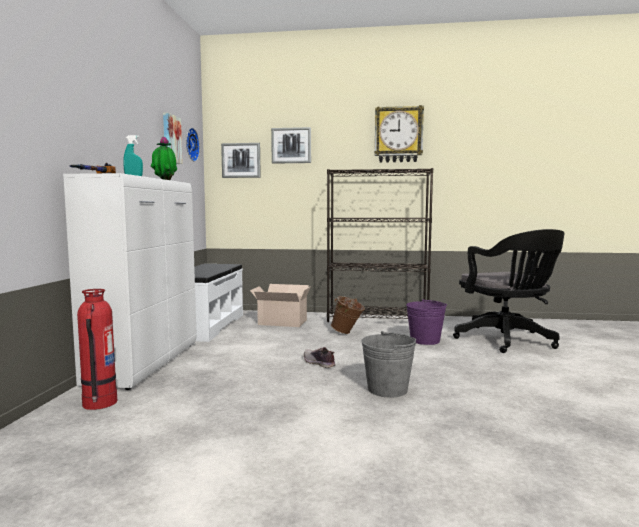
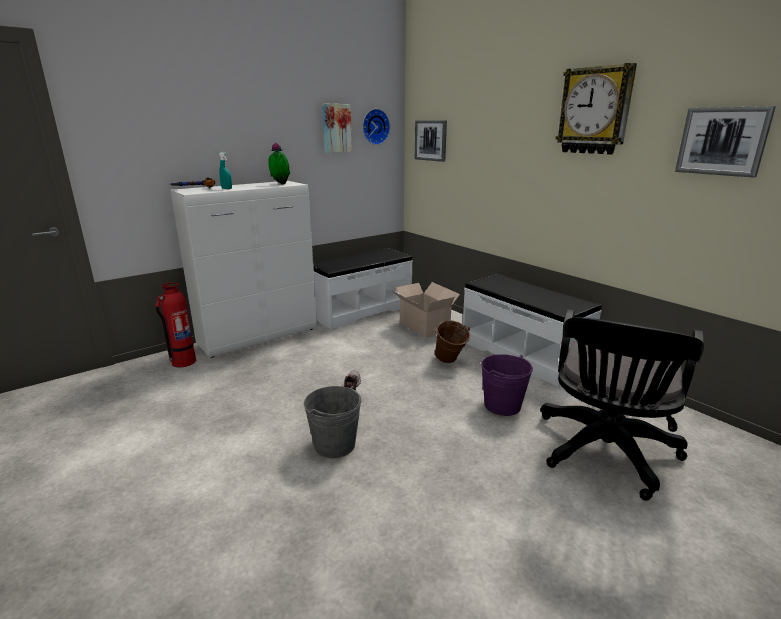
camera: 45 degrees right, 15 degrees up
(291, 145) = (474, 124): picture -> picture (722, 141)
(377, 319) = (522, 354): black bookcase -> white bench

